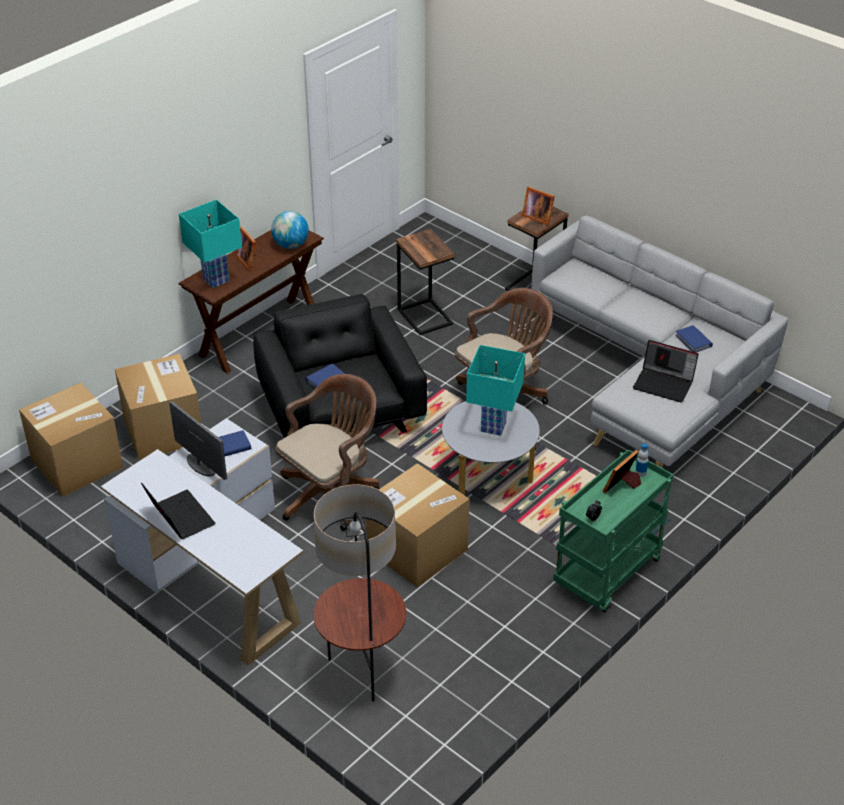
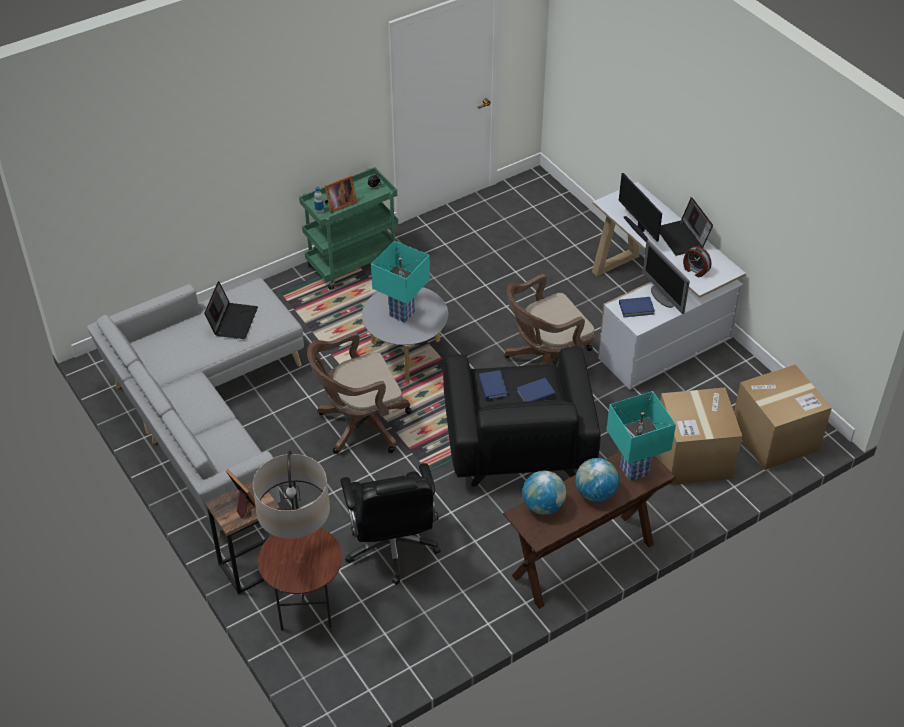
camera: 165 degrees left, 5 degrees up
(162, 477) = (695, 270): none -> alarm clock
(236, 518) = (638, 230): none -> monitor
(248, 260) = (595, 493): picture frame -> globe
(362, 673) = (555, 234): floor lamp -> floor lamp (306, 607)
(417, 549) = (489, 306): cardboard box -> none
(425, 316) = (392, 547): side table -> black office chair
(664, 384) = (233, 320): laptop -> laptop turned 60 degrees clockwise
(693, 341) = (174, 358): blue book -> blue book (492, 387)

